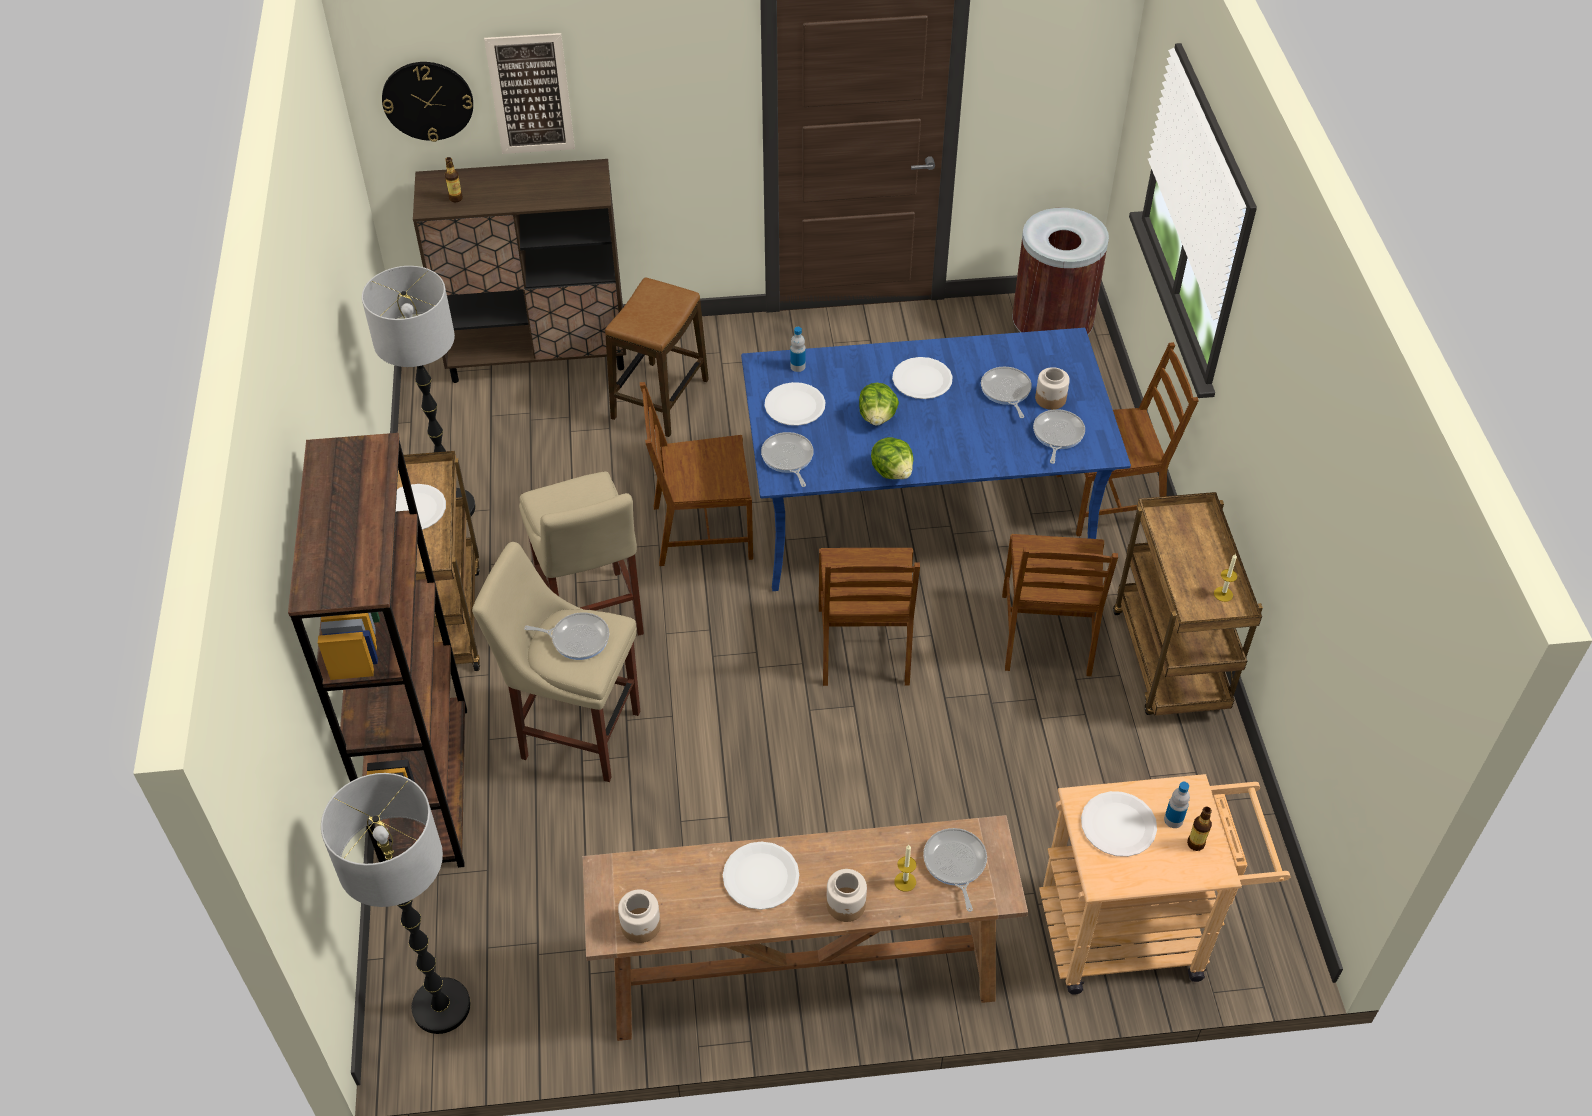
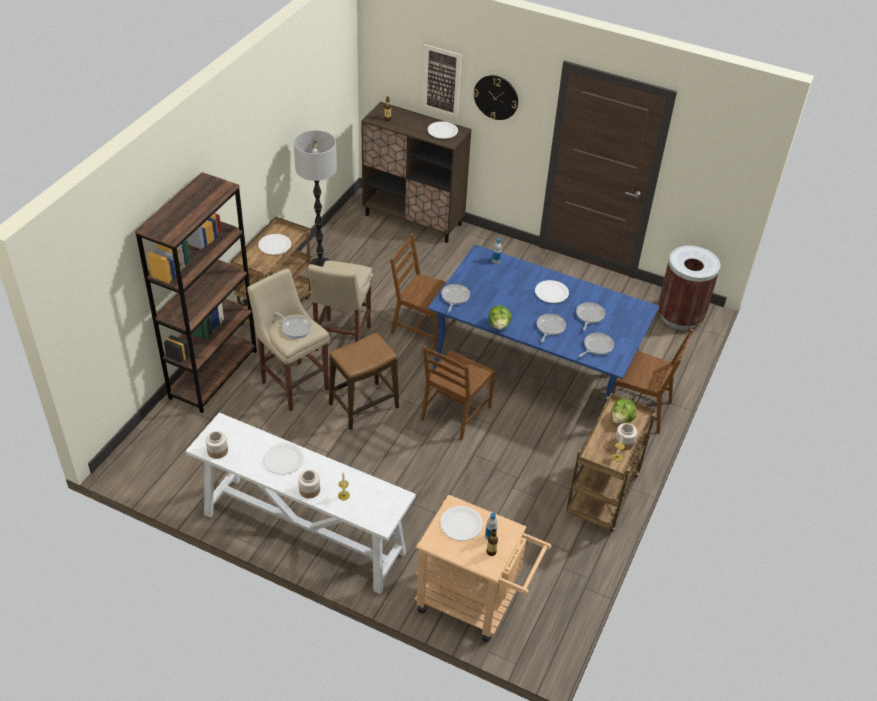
camera: 30 degrees right, 5 degrees down
(427, 100) = (393, 67): wall clock -> wall clock (496, 97)
(441, 1006) = (147, 461): floor lamp -> none
(660, 399) = (453, 262): stool -> stool (364, 406)
(795, 406) = (479, 277): white plate -> white plate (442, 131)
(799, 975) = (302, 533): brown console table -> white console table
(877, 417) = (514, 299): lettuce -> lettuce (621, 419)
(955, 864) = (372, 500): frying pan -> frying pan (549, 327)
(1047, 635) = (550, 453): brown chair -> none
(1050, 399) = (609, 329): jar -> jar (624, 442)

